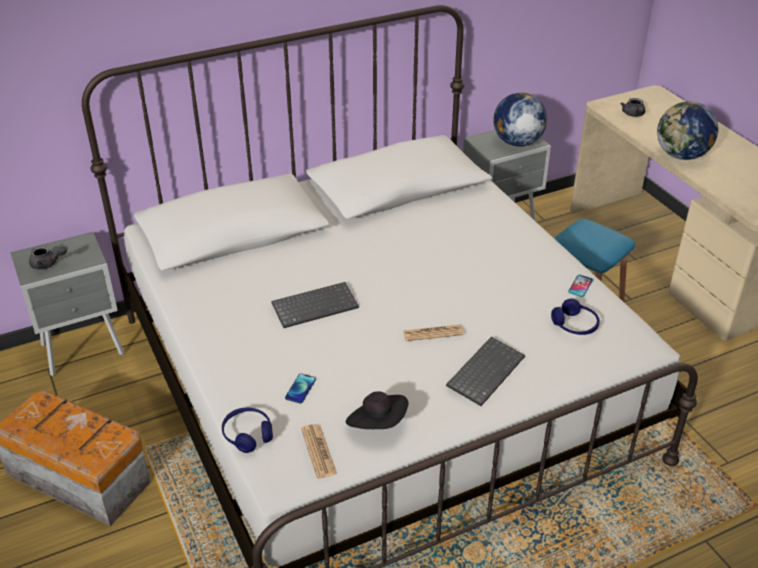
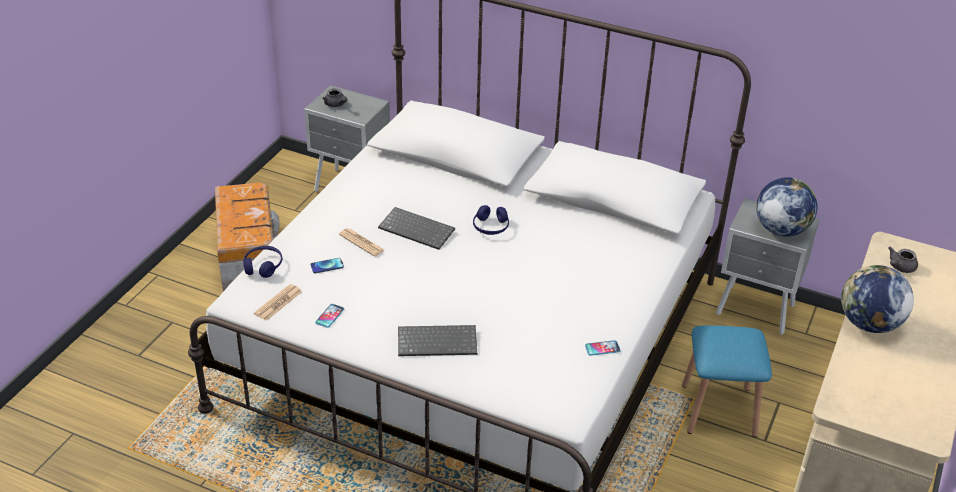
camera: 50 degrees right, 0 degrees up
(378, 424) = (330, 316): black hat -> phone
(433, 333) = (451, 297): newspaper -> newspaper (361, 242)
(575, 325) = (546, 365): blue headphones -> blue headphones (490, 227)

